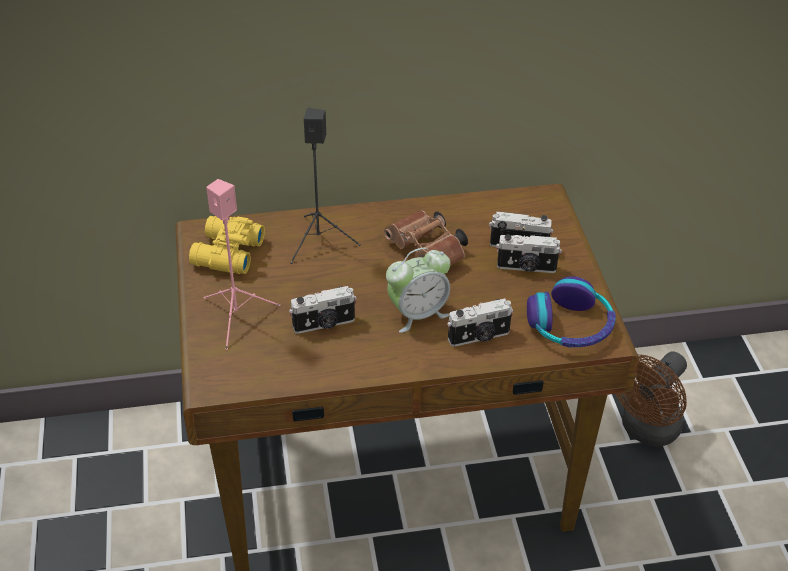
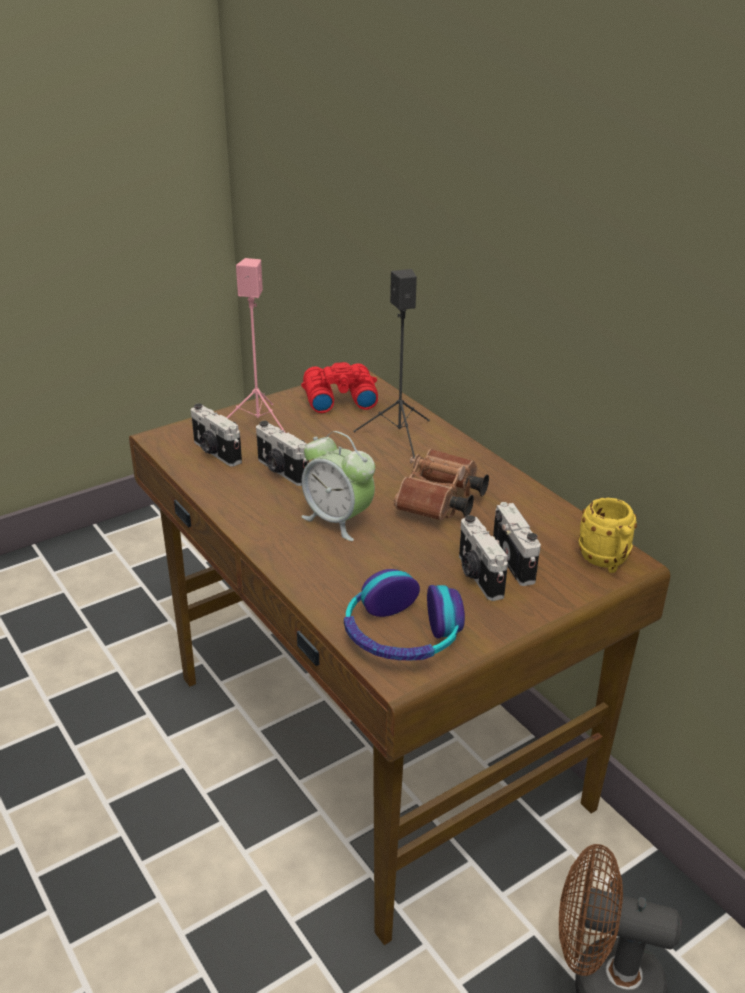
camera: 65 degrees right, 10 degrees down
(226, 254) = (338, 398): yellow binoculars -> red binoculars
(479, 337) = (331, 570): camera -> camera (215, 452)
(542, 205) = (606, 562): none -> yellow mug

